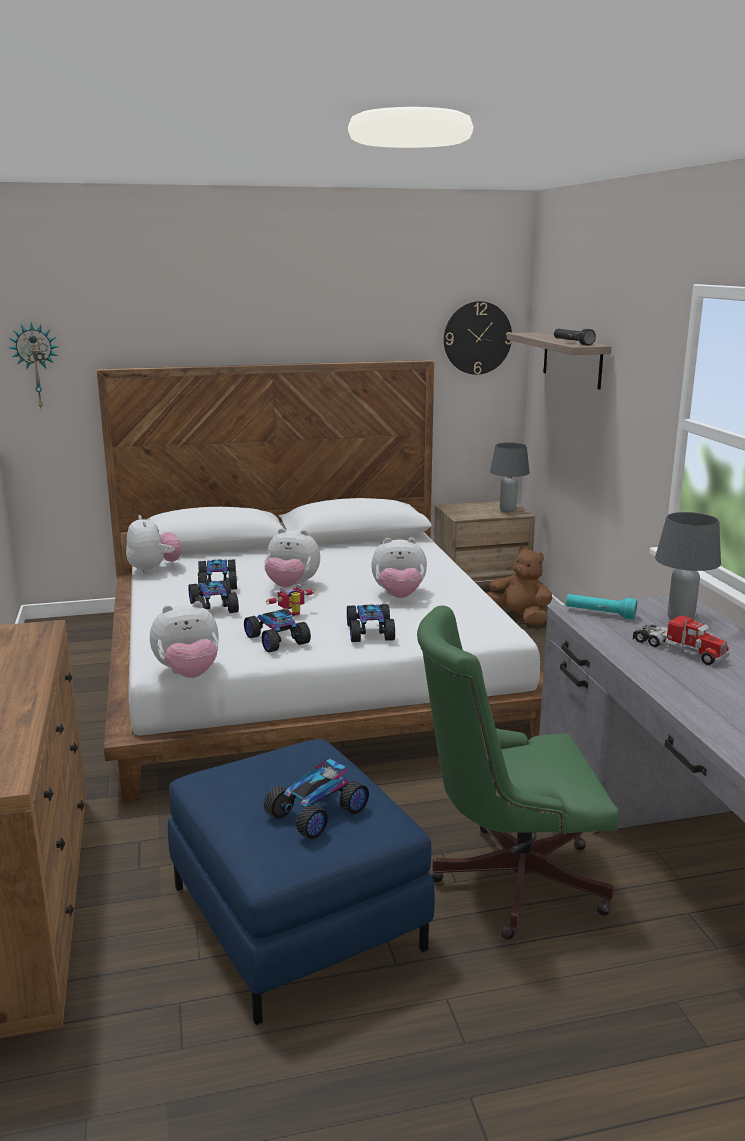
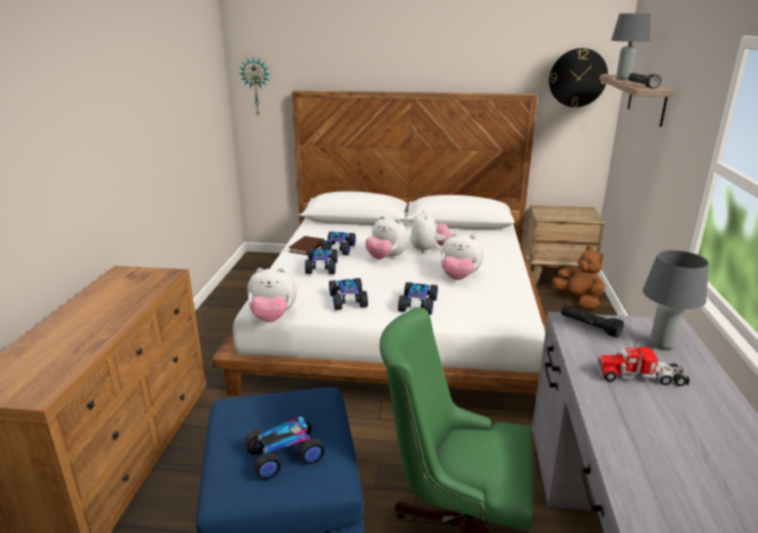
camera: 20 degrees right, 5 degrees up
(154, 569) = (307, 232): plush toy -> plush toy (429, 250)
(170, 587) = (307, 248): none -> brown book
(293, 616) = (372, 282): toy robot -> none
(507, 510) = (584, 216): grey table lamp -> grey table lamp (623, 78)
(600, 614) = (589, 326): turquoise flashlight -> black flashlight
(678, 650) = (640, 377): toy truck -> toy truck turned 120 degrees clockwise

